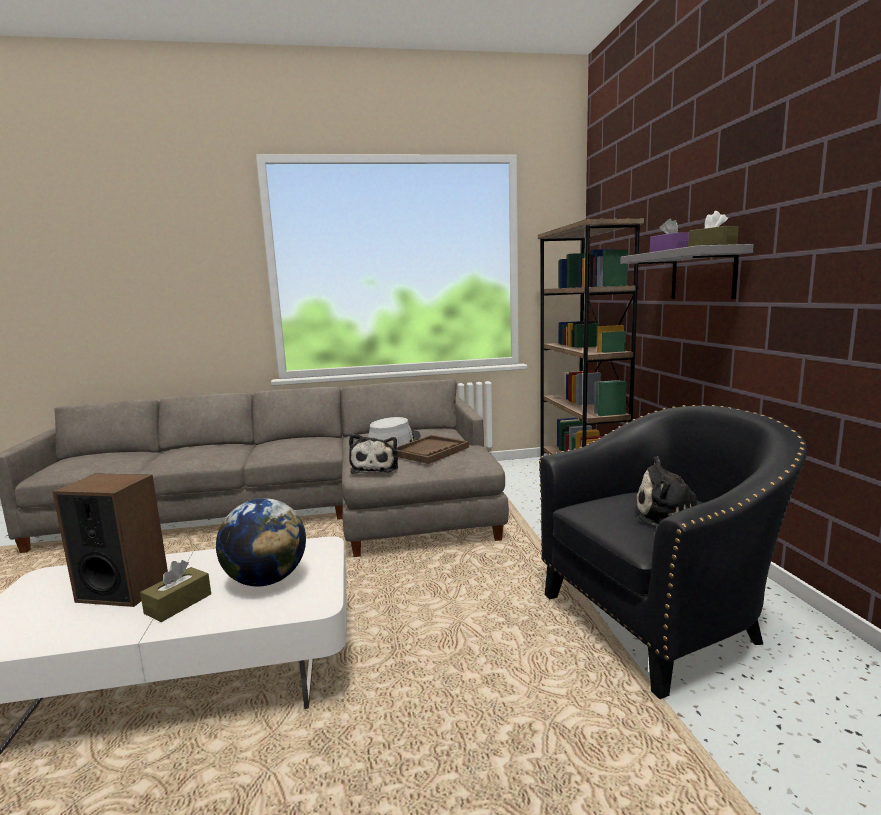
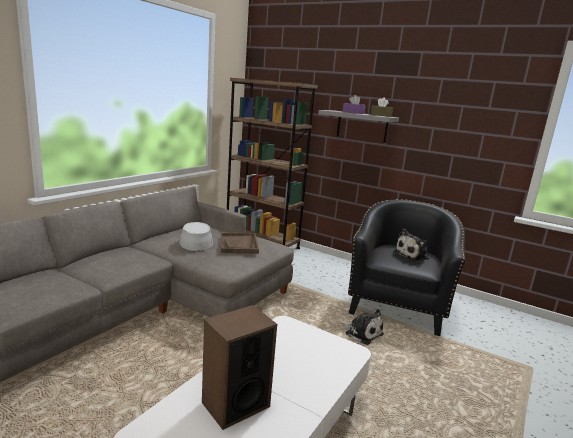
camera: 50 degrees left, 5 degrees up
(178, 604) = (291, 390): brown tissue box -> none
(266, 580) = (303, 354): globe -> none
(375, 467) = (226, 264): plush toy -> plush toy (362, 333)

